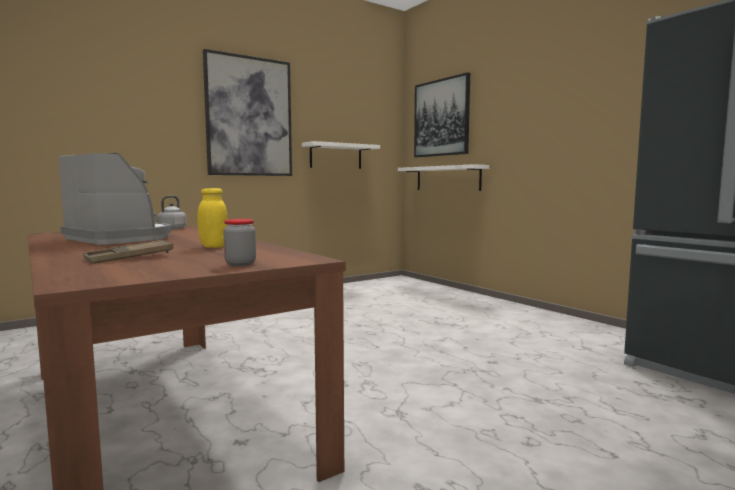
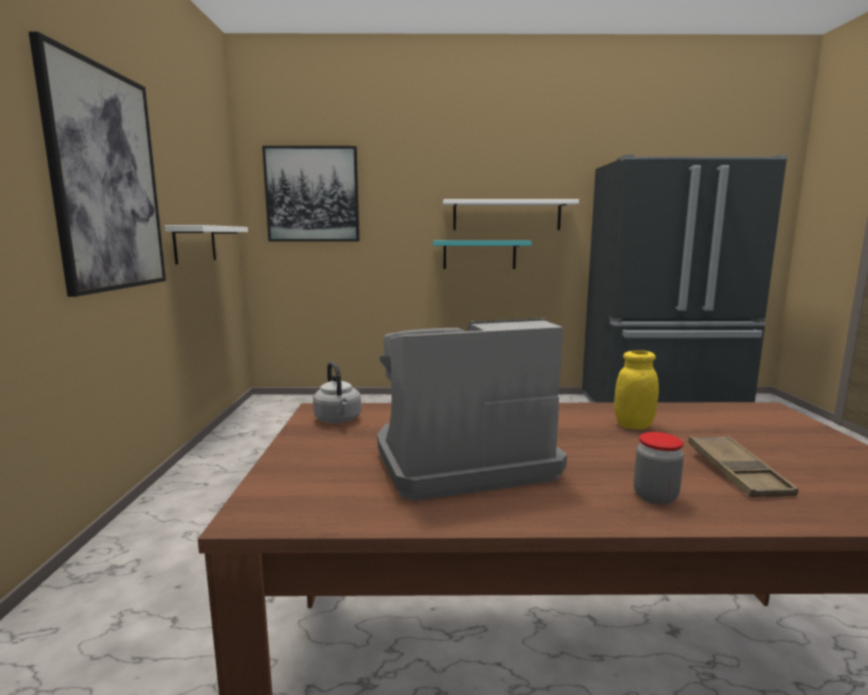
camera: 55 degrees left, 5 degrees up
(240, 264) = (801, 433): jar -> jar (655, 496)
(447, 178) = (328, 269): white shelf -> white shelf (507, 215)
(563, 161) = (479, 254): none -> turquoise shelf

